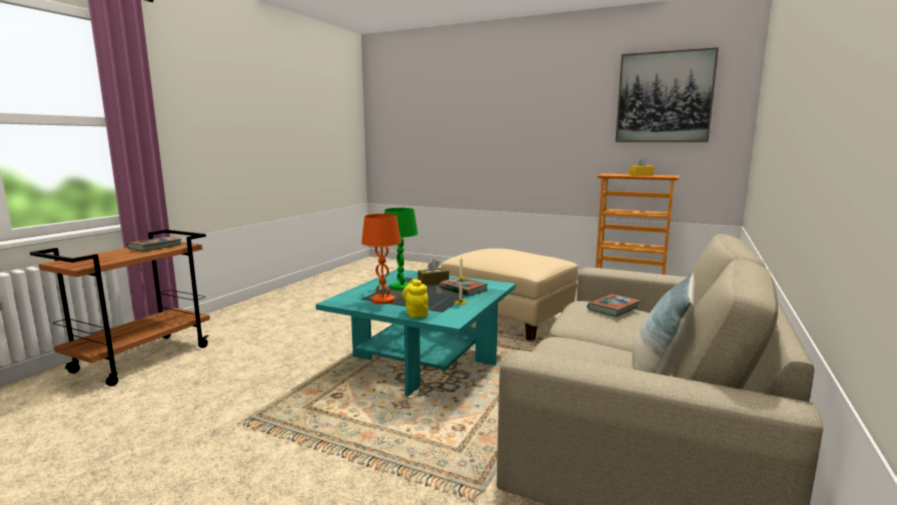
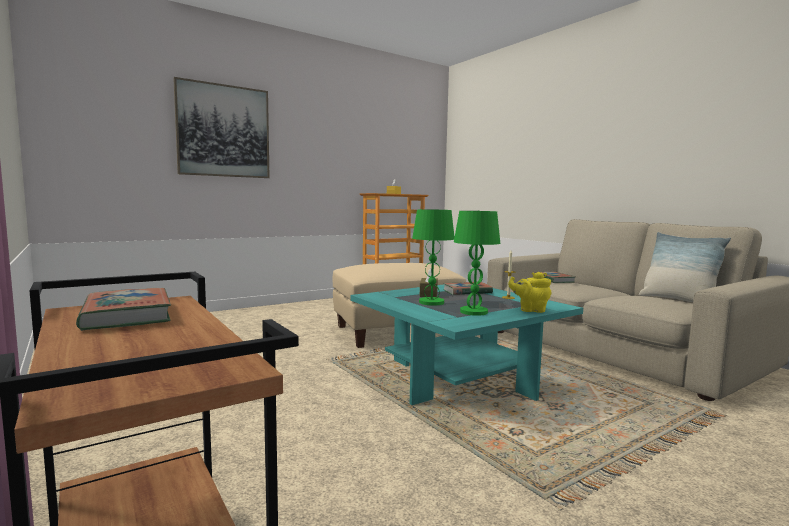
camera: 60 degrees left, 5 degrees down
(383, 300) = (473, 312): orange table lamp -> green table lamp
(664, 97) = (396, 131): picture -> picture (223, 131)

